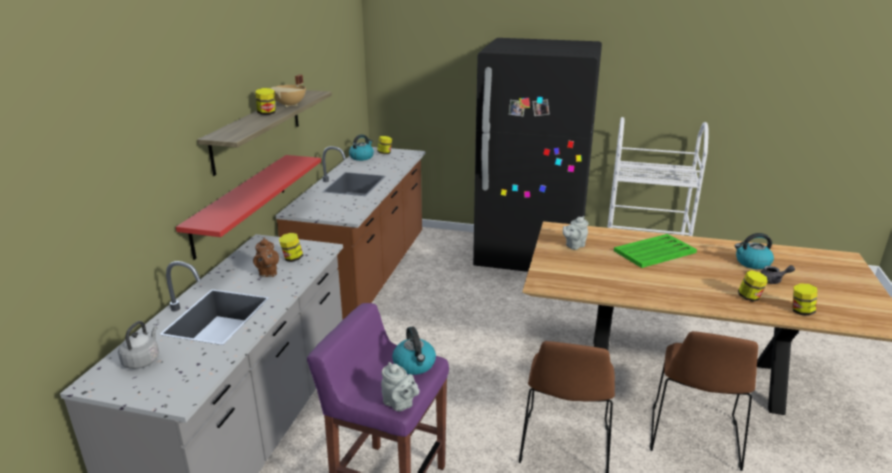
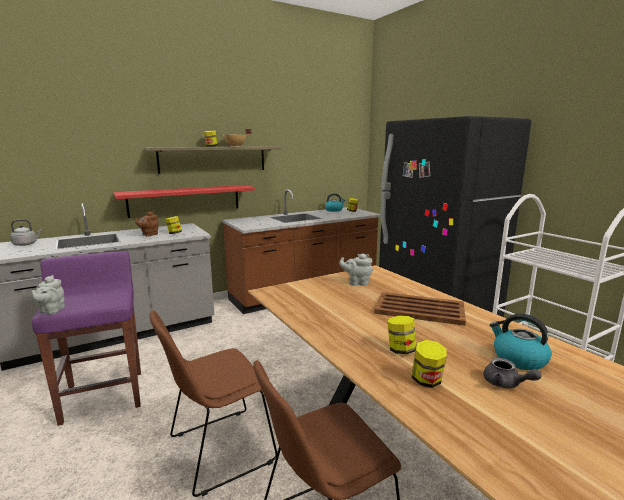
camera: 45 degrees right, 10 degrees down
(414, 365) = (108, 299): kettle -> none
(654, 252) = (418, 309): green tray -> brown tray
(801, 311) = (465, 428): jar -> jar (401, 350)

